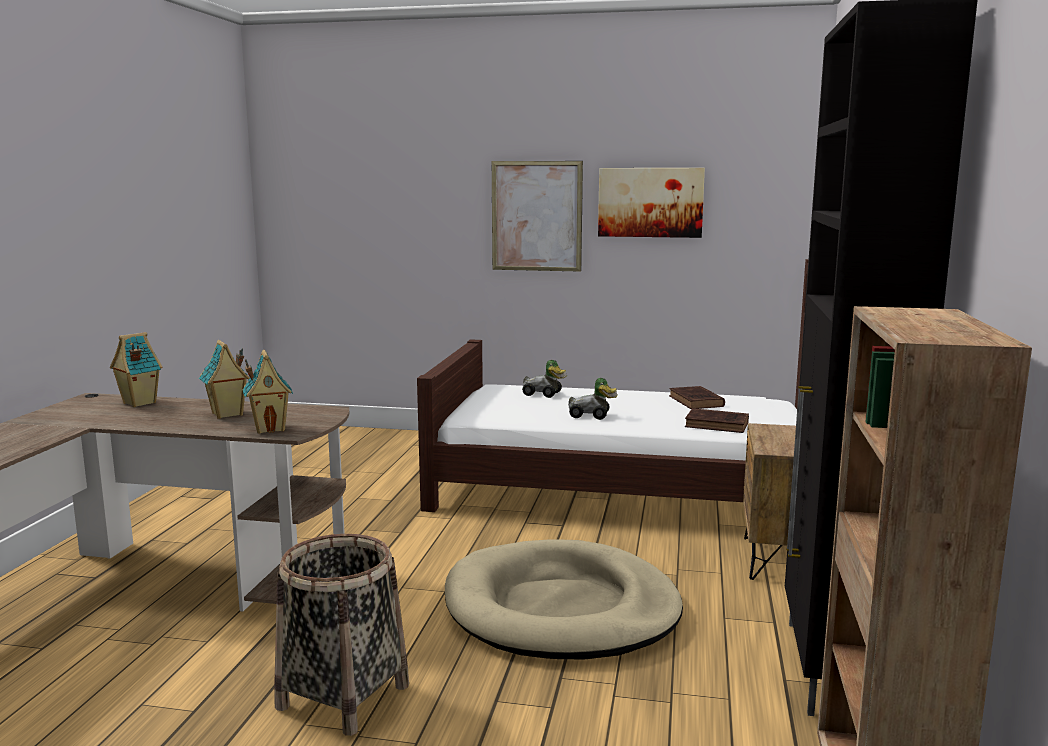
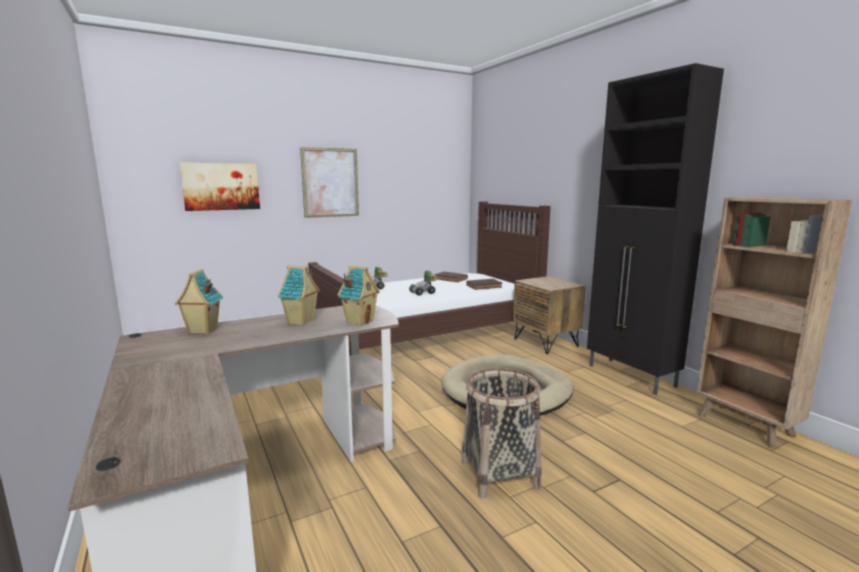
camera: 40 degrees left, 0 degrees up
(650, 202) = (394, 174): picture -> picture (221, 186)

